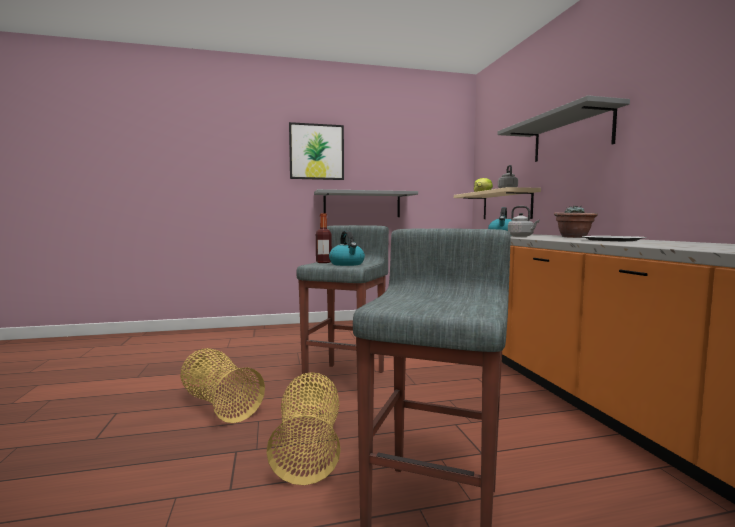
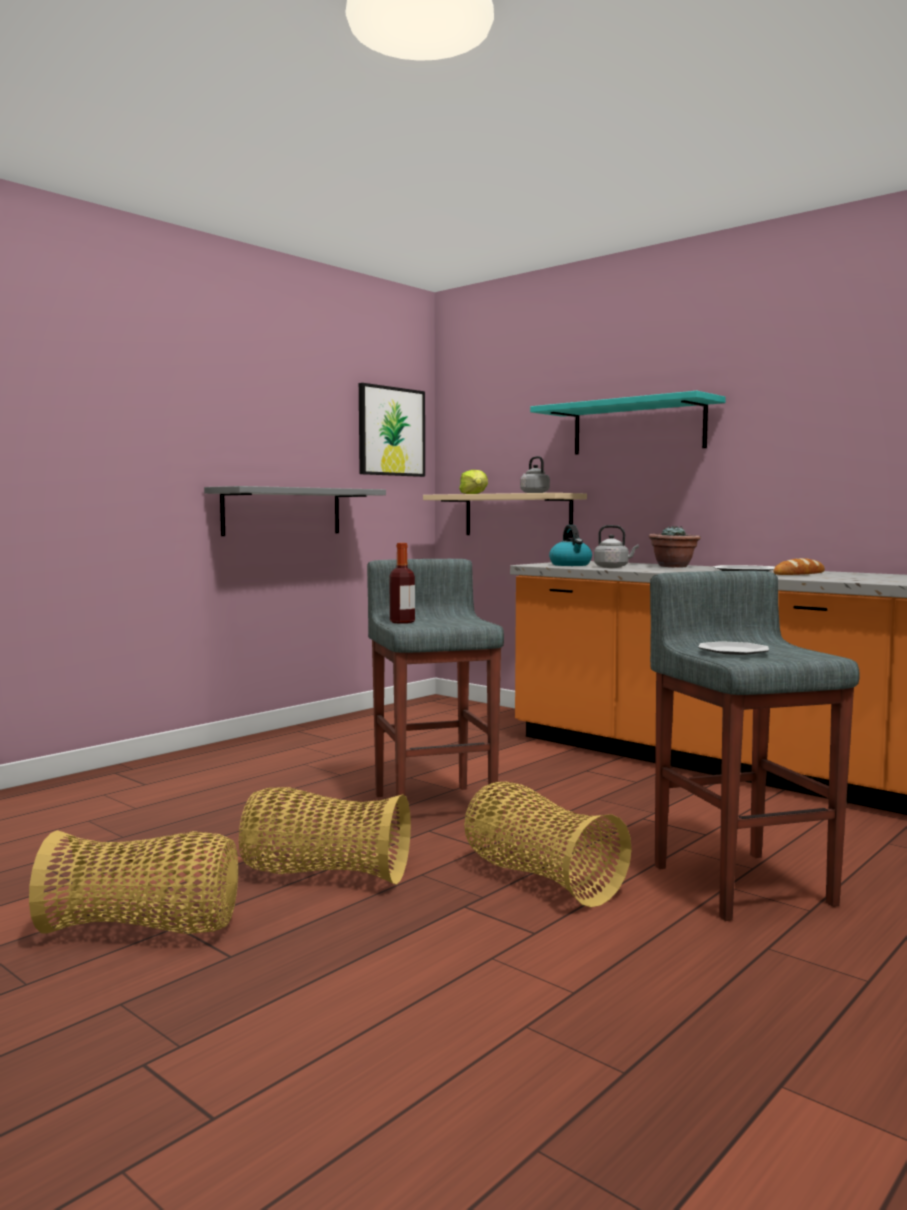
camera: 35 degrees left, 0 degrees up
(105, 410) = (144, 929): none -> basket
(316, 152) = (207, 410): picture -> picture (391, 431)
(347, 264) = (452, 622): kettle -> none
(412, 298) = (733, 651): none -> plate
(571, 136) = (638, 427): grey shelf -> turquoise shelf
(655, 242) = (799, 574): none -> bread

